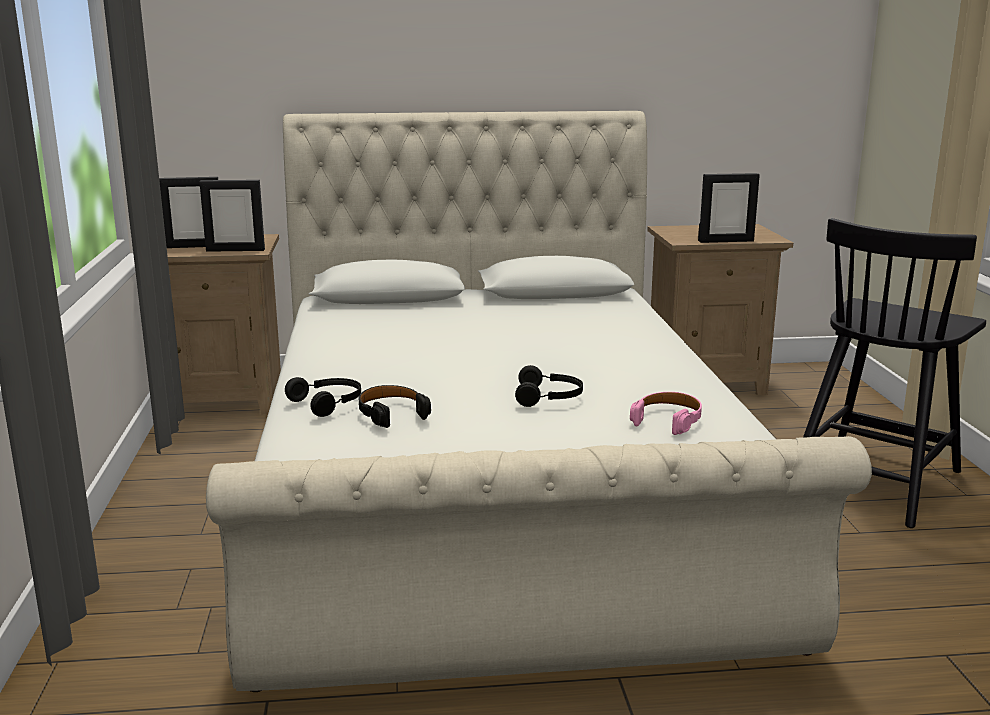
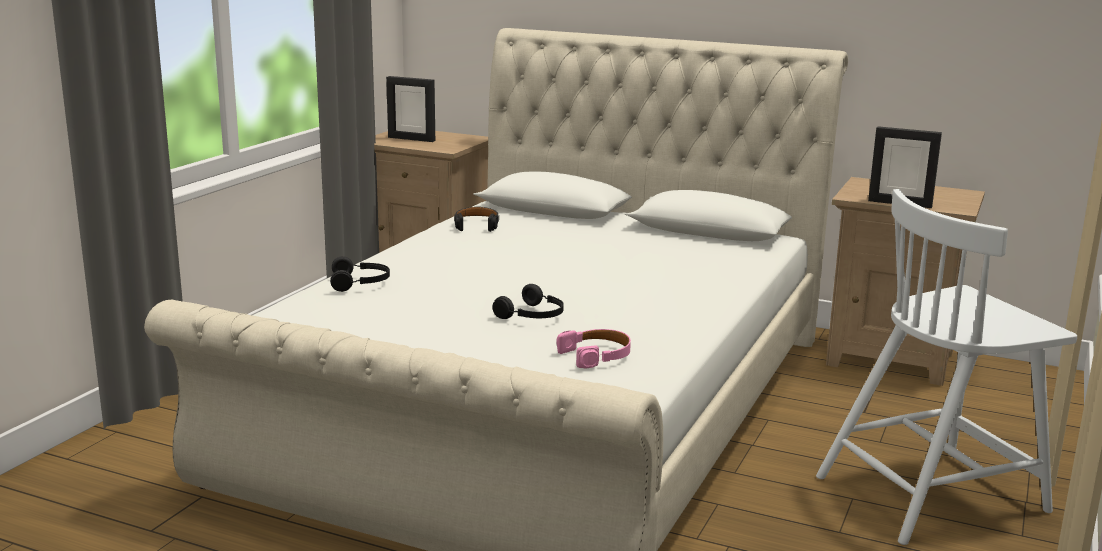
camera: 30 degrees right, 0 degrees up
(235, 250) = (435, 146): picture frame -> none
(391, 413) = (386, 299): black headphones -> black headphones (476, 225)
(874, 480) = (933, 492): black chair -> white chair

